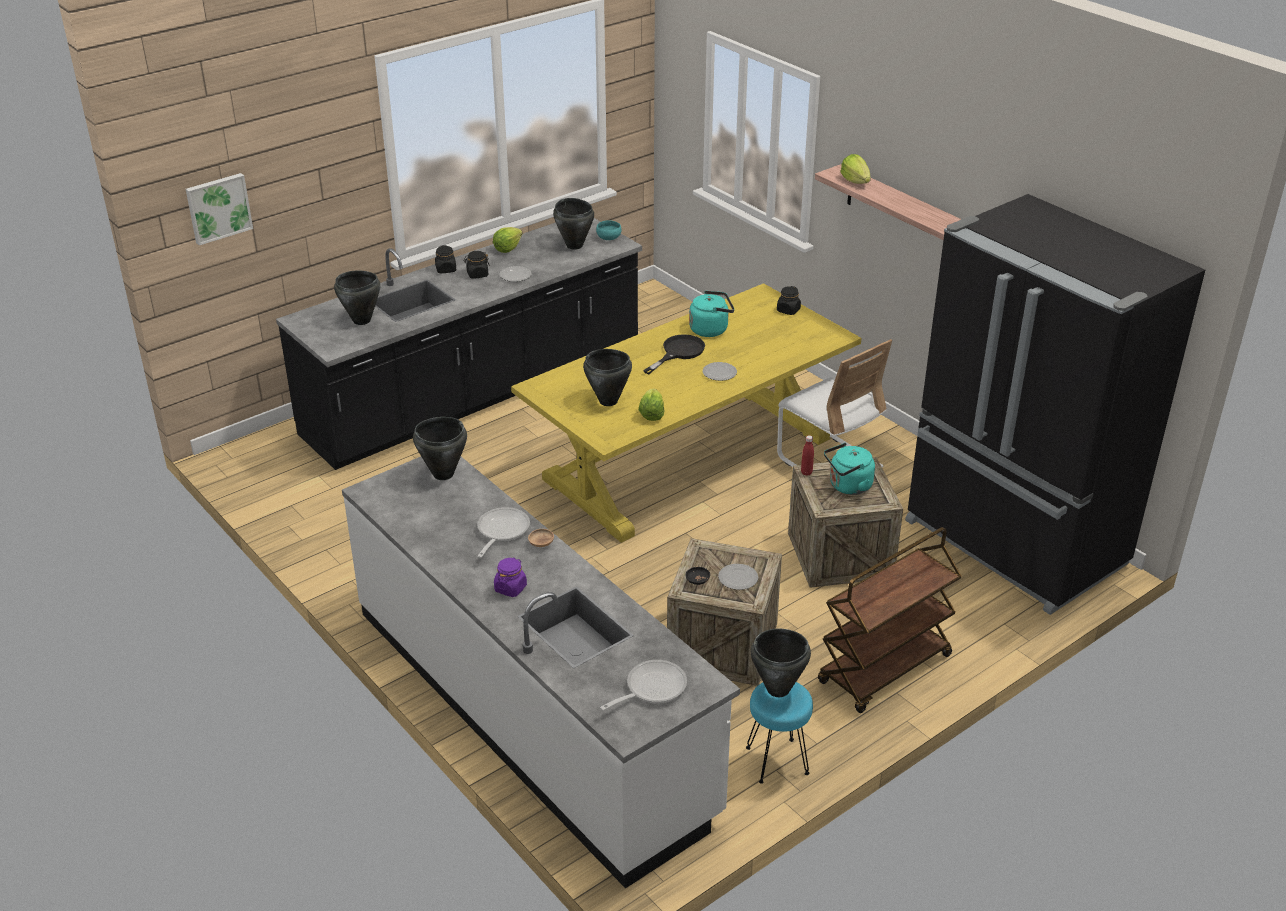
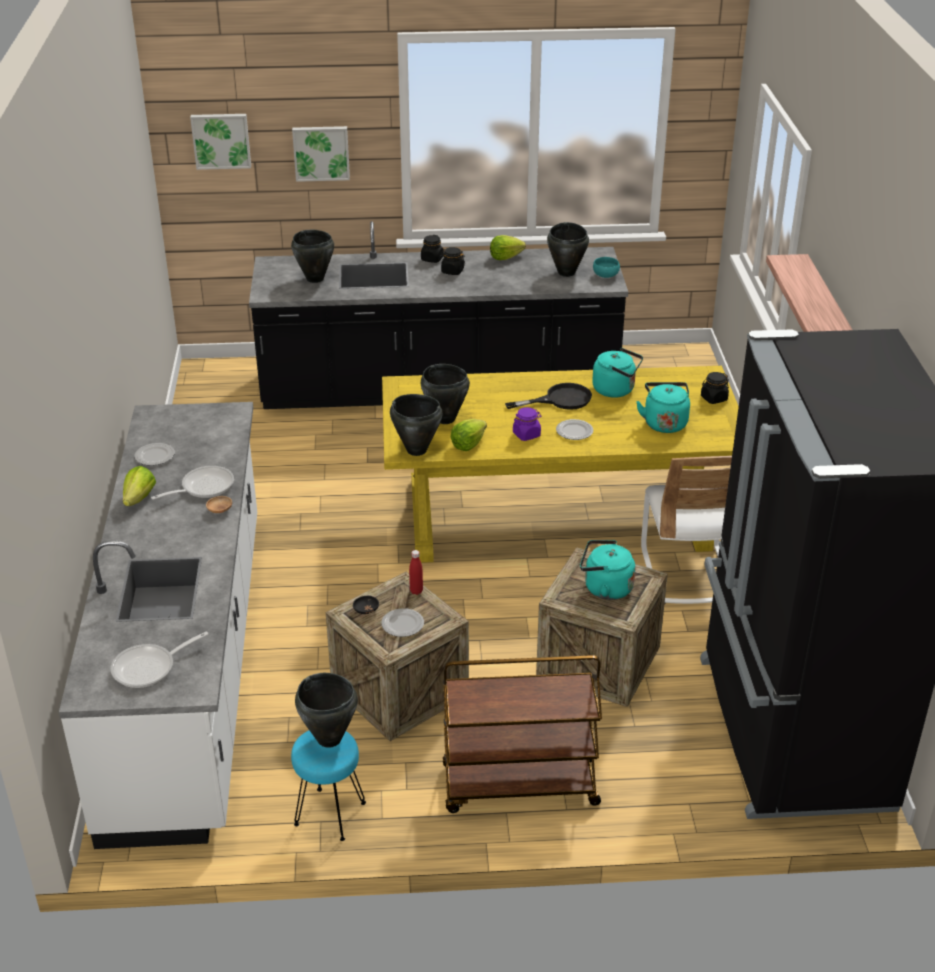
camera: 35 degrees right, 0 degrees up
(316, 194) = (321, 152): none -> picture
(443, 474) = (219, 423): black cooking pot -> black cooking pot (416, 450)
(510, 588) = (152, 535): purple jar -> purple jar (526, 434)
(515, 275) = (483, 282): plate -> plate (155, 456)
(651, 688) = (149, 668): frying pan -> frying pan turned 150 degrees clockwise
(775, 341) = (664, 422): none -> turquoise kettle
(806, 472) = (580, 559): red bottle -> red bottle (416, 591)
(855, 181) = (798, 274): lettuce -> lettuce (139, 498)

